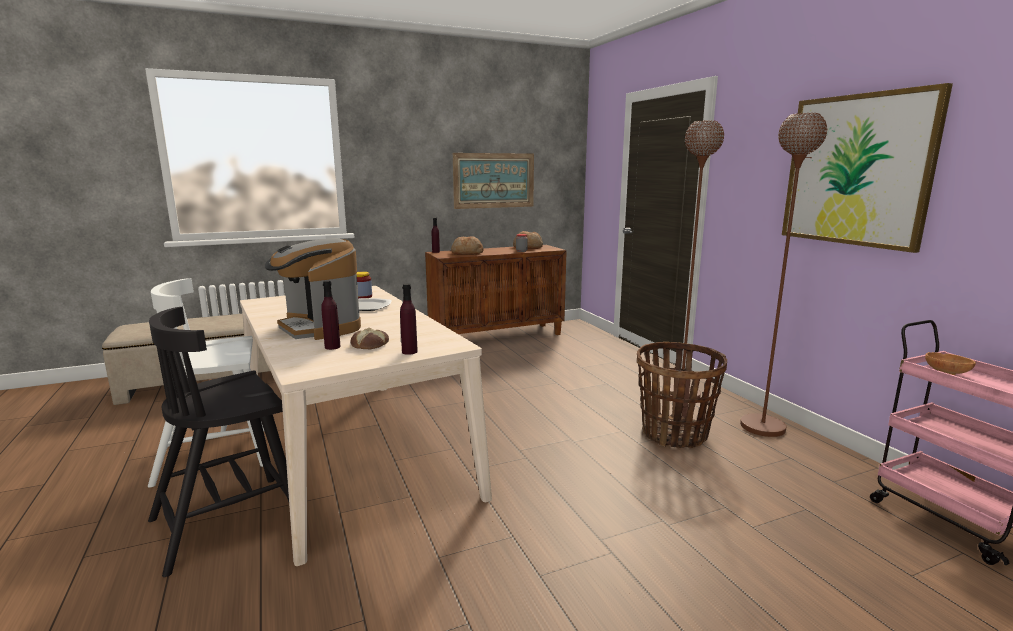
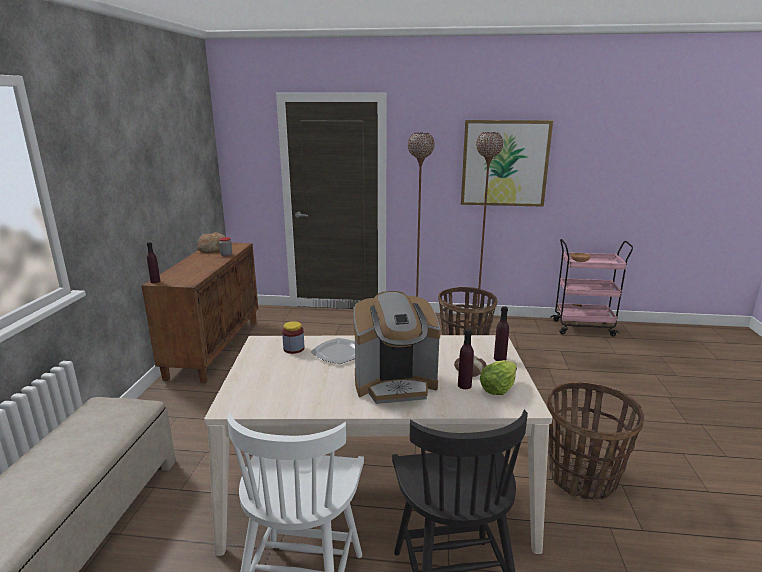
camera: 60 degrees left, 5 degrees up
(333, 358) = (498, 389): none -> lettuce
(457, 580) = (582, 478): none -> basket
(467, 253) = (193, 273): bread -> none
(494, 180) = (171, 186): picture -> none

